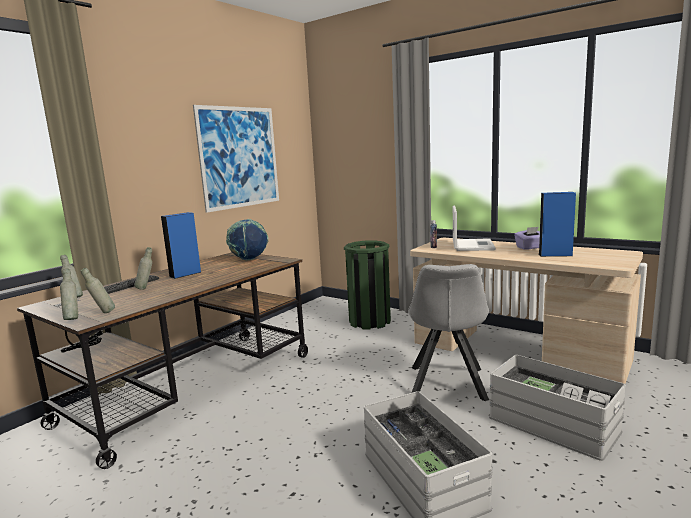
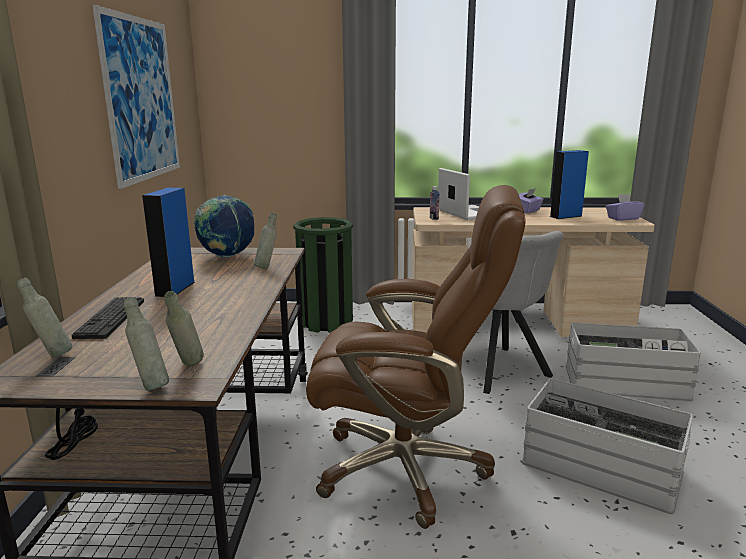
camera: 35 degrees left, 5 degrees up
(146, 288) = (162, 318): grey bottle -> grey bottle (267, 267)
(284, 432) = (408, 473): none -> brown office chair
(611, 262) = (623, 218): none -> purple tissue box

